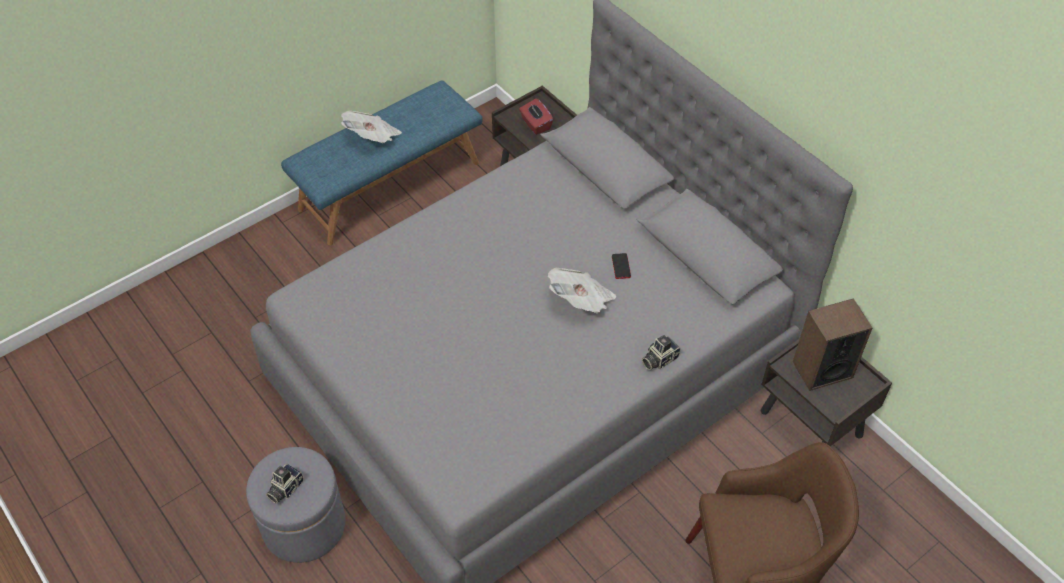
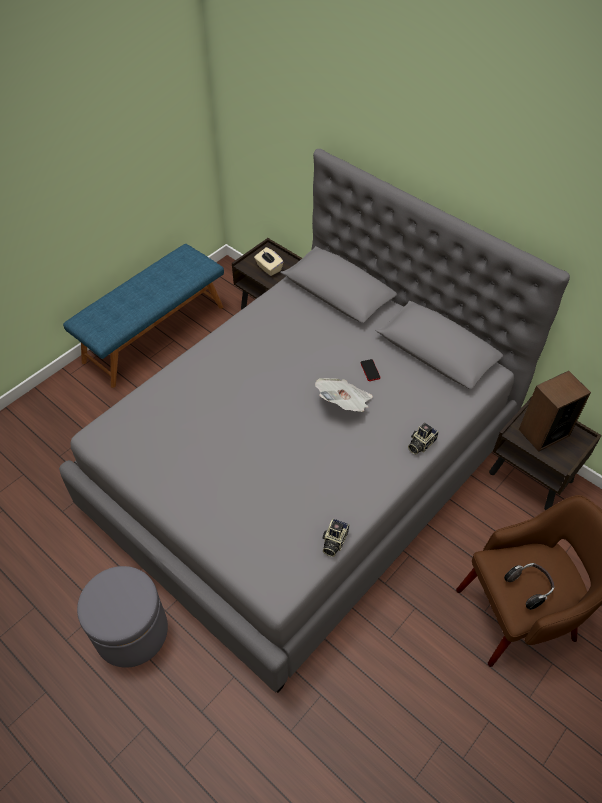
camera: 10 degrees left, 0 degrees up
(284, 488) = (112, 607): camera -> camera (333, 541)
(373, 137) = (137, 294): newspaper -> none
(535, 124) = (268, 268): red tissue box -> beige tissue box
(753, 541) = (529, 587): none -> headphones

